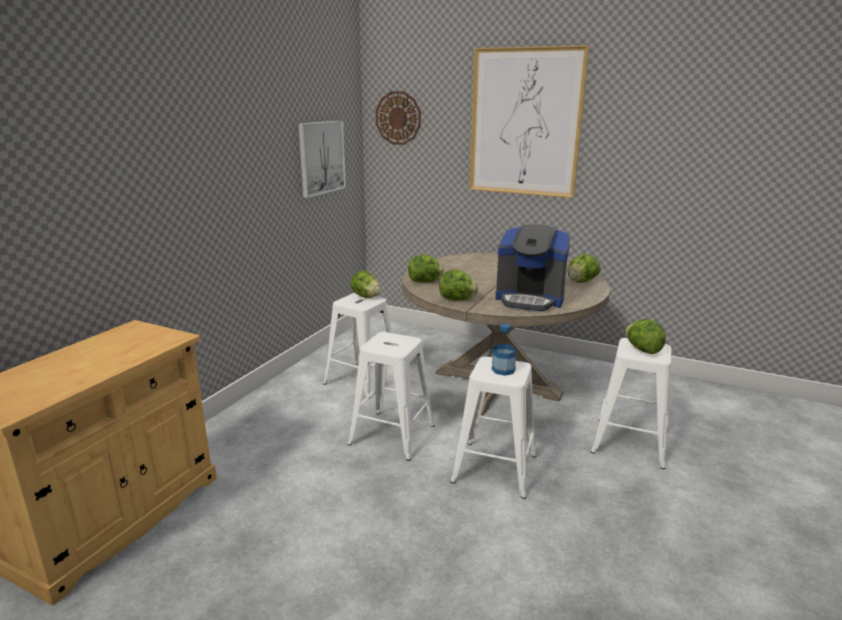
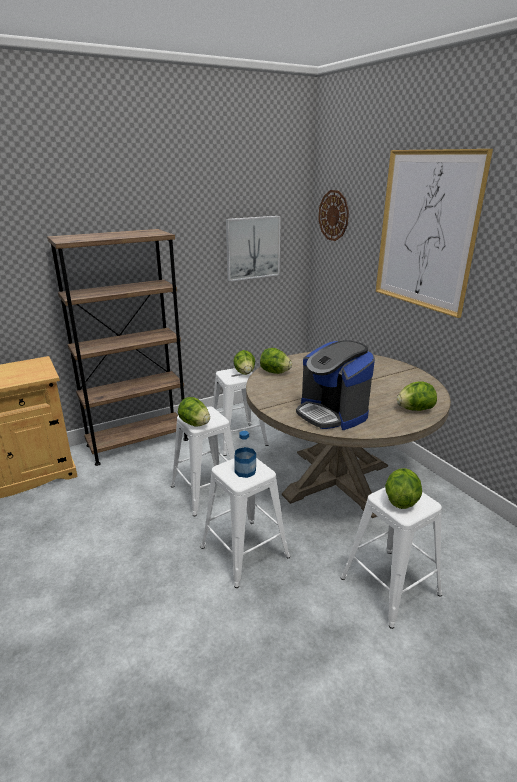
camera: 35 degrees right, 5 degrees up
(249, 418) = (138, 442): none -> brown bookcase
(457, 299) = (271, 396): lettuce -> lettuce (194, 424)

